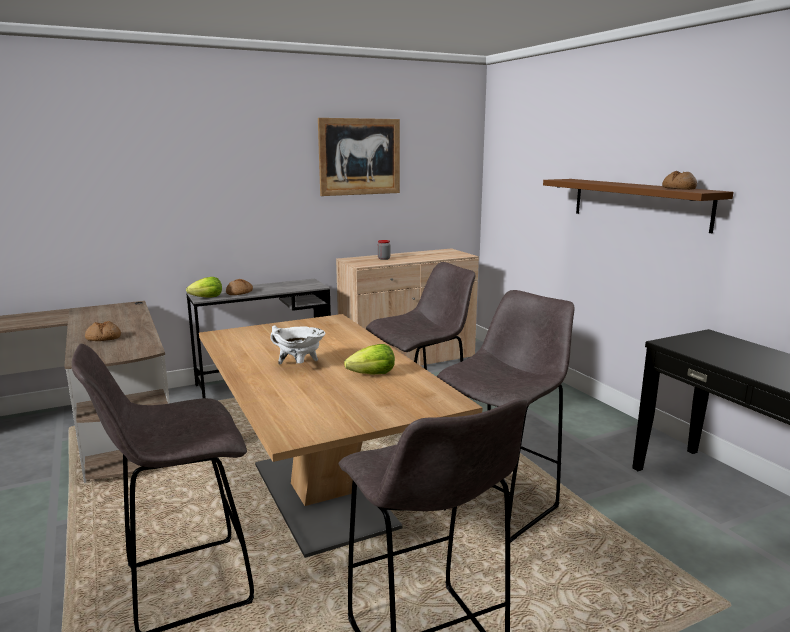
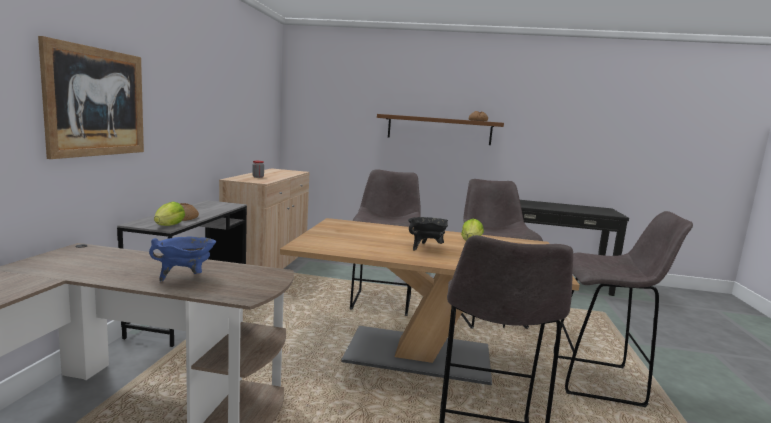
camera: 55 degrees left, 5 degrees down
(103, 338) = (186, 278): bread -> blue cooking pot
(299, 365) = (426, 248): white cooking pot -> black cooking pot
(359, 157) = (229, 85): picture -> picture (97, 102)

